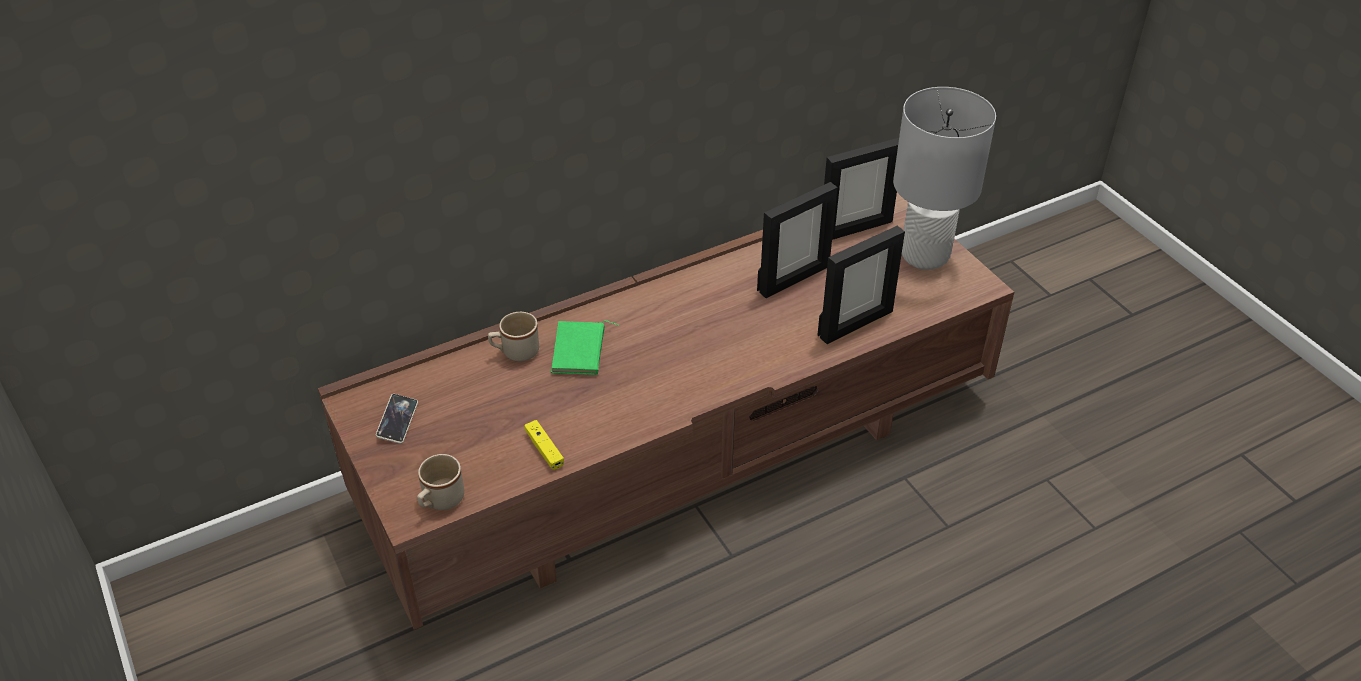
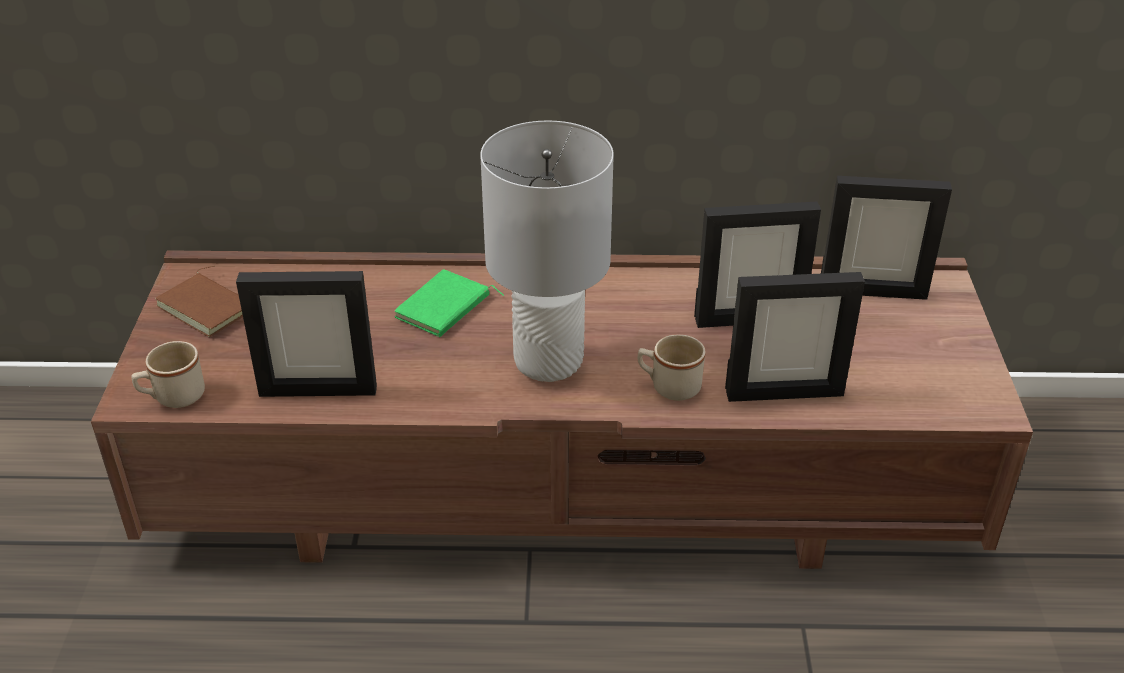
camera: 30 degrees right, 5 degrees down
(397, 421) = (209, 307): phone -> brown book
(515, 352) = (379, 285): beige mug -> beige mug (668, 386)
(544, 449) = (318, 389): yellow game controller -> picture frame
(925, 258) = (937, 352): grey table lamp -> grey table lamp (550, 366)

